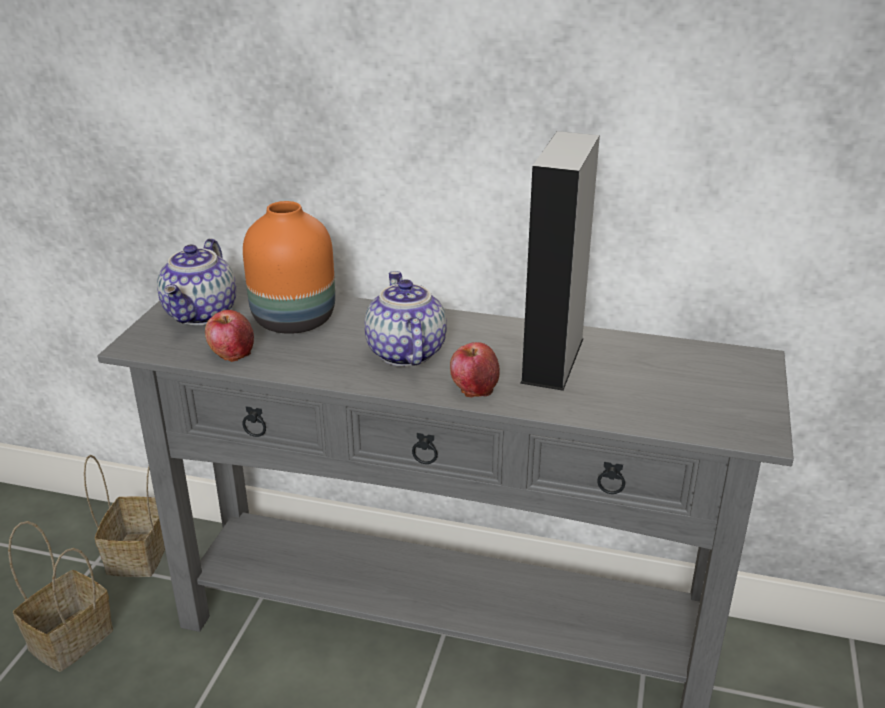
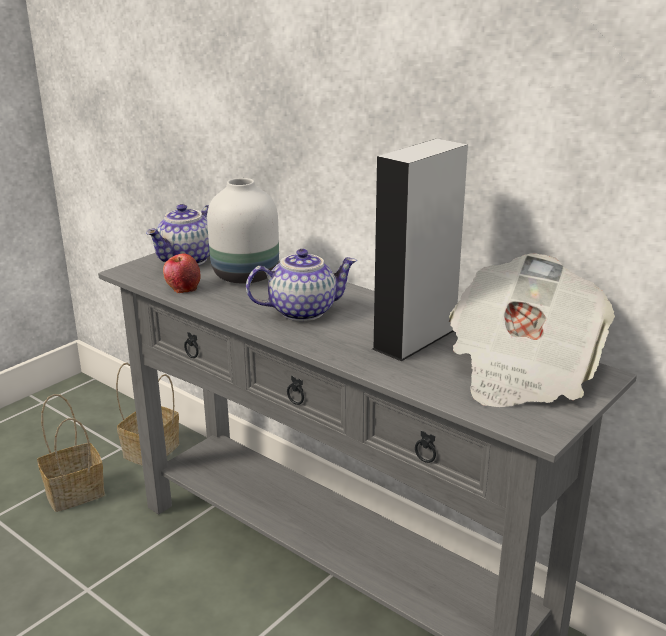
camera: 25 degrees right, 5 degrees down
(296, 320) = (247, 276): orange vase -> white vase
(403, 353) = (303, 311): teapot -> teapot turned 60 degrees clockwise
(474, 388) = (332, 344): apple -> none
(684, 372) = (521, 370): none -> newspaper

